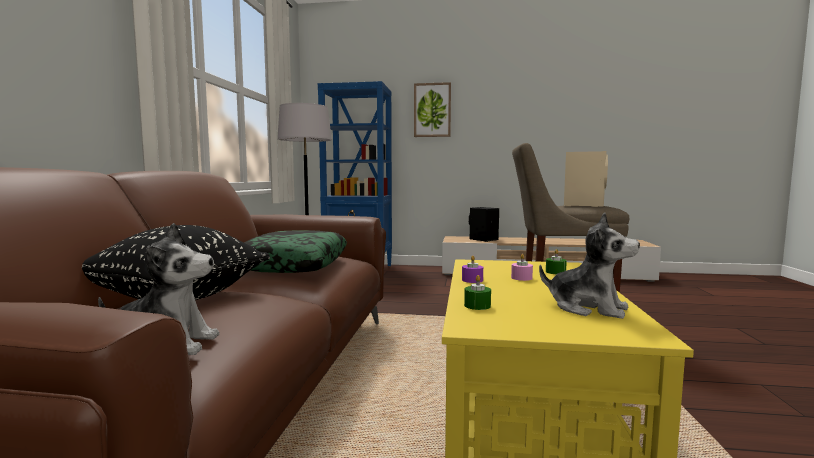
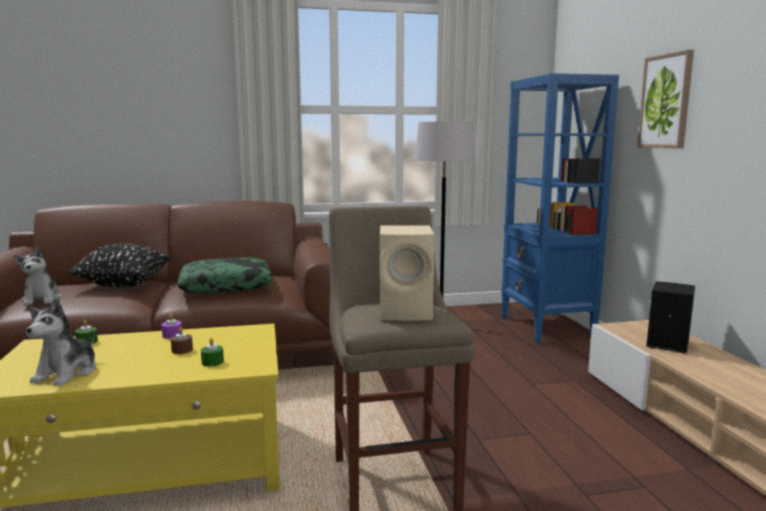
camera: 70 degrees right, 5 degrees up
(521, 278) = (182, 350): pink candle -> brown candle

